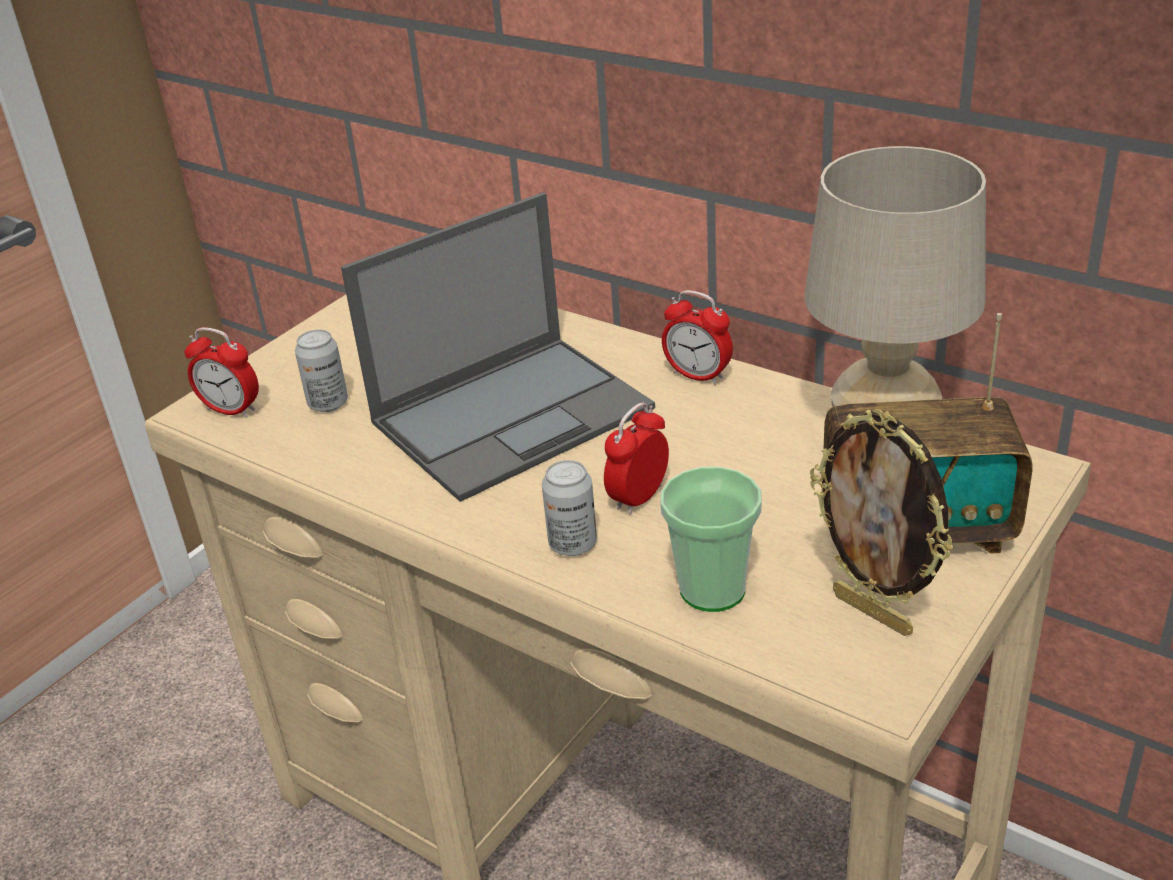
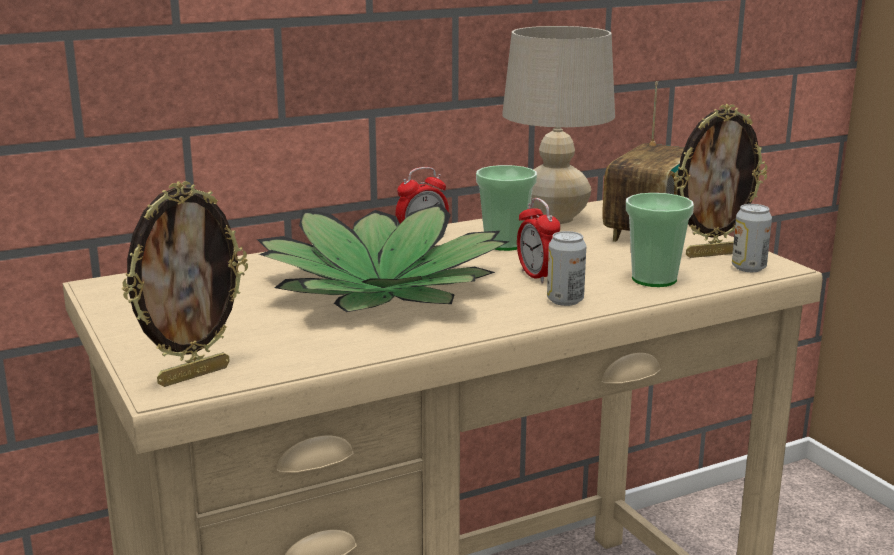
camera: 65 degrees left, 15 degrees down
(231, 410) = (193, 375): alarm clock -> picture frame
(328, 403) = (255, 338): can -> can (748, 268)
(514, 414) = (383, 287): laptop -> potted plant
(734, 436) = (505, 244): none -> cup

